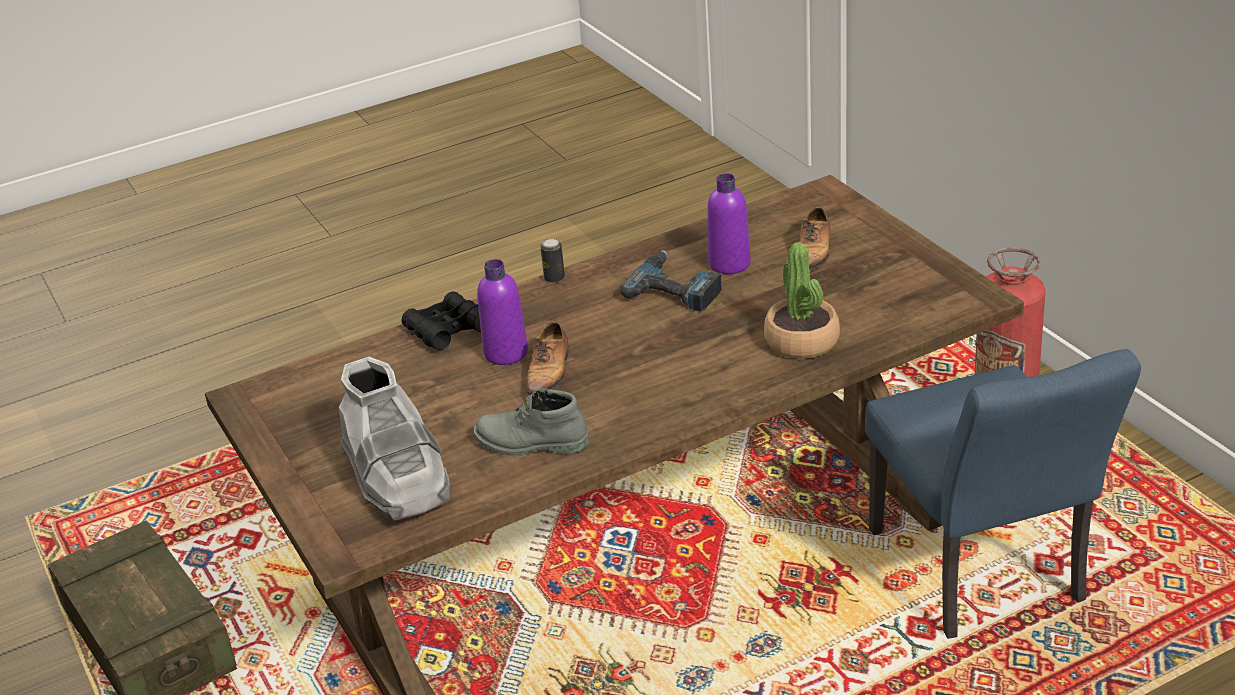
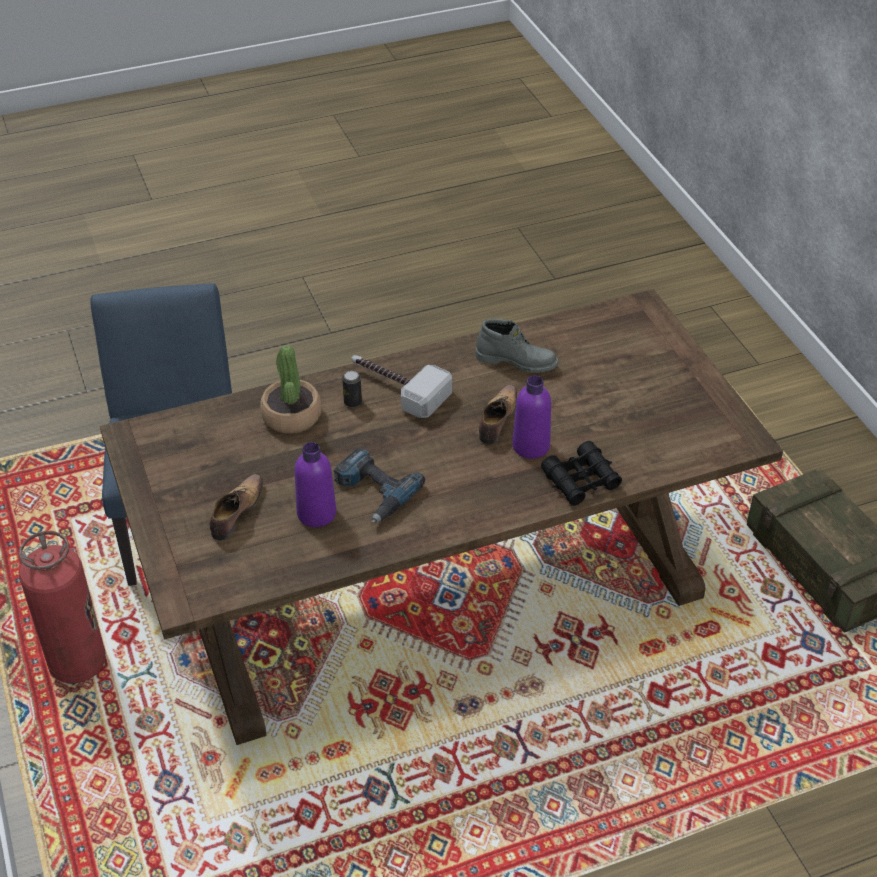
camera: 175 degrees left, 10 degrees up
(397, 478) = (612, 349): grey boot -> none
(554, 278) = (480, 526): can -> can (352, 402)
(684, 389) = (396, 387): none -> hammer

